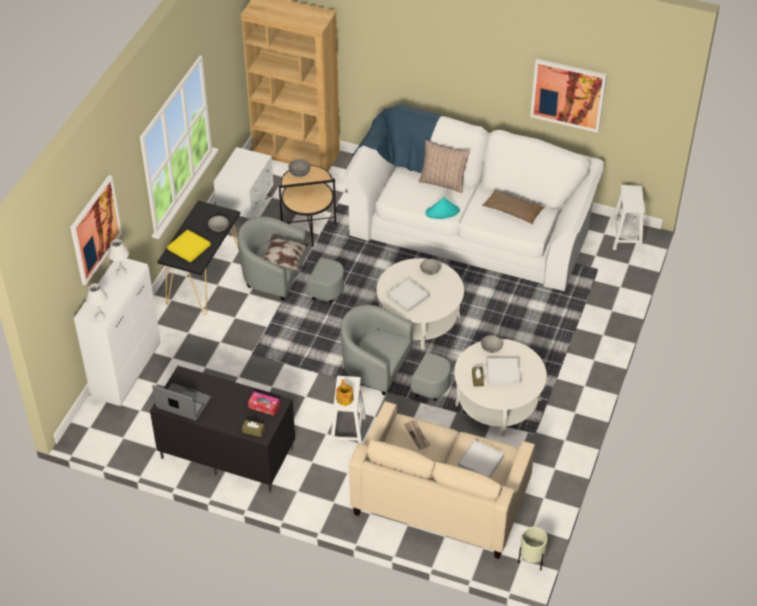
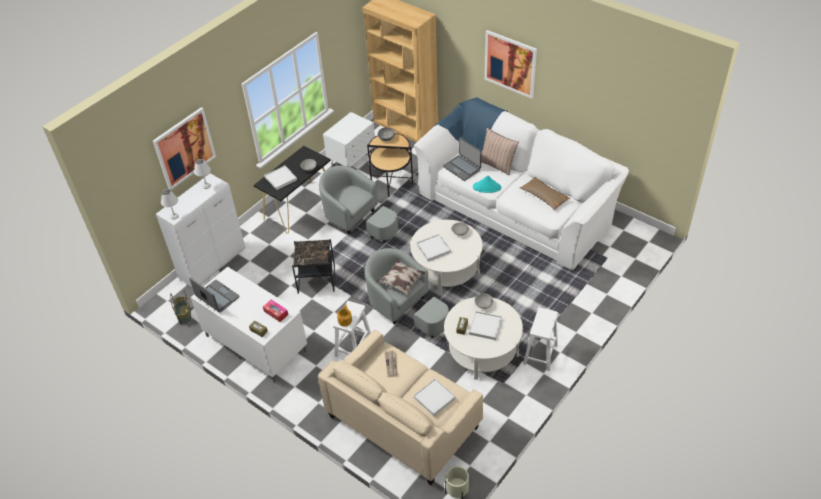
camera: 20 degrees right, 0 degrees up
(119, 439) = (184, 314): none -> basket
(189, 247) = (281, 178): yellow tray -> white tray
(225, 454) = (254, 343): black tv stand -> white tv stand
(267, 363) = (316, 280): none -> black side table
(283, 260) = (353, 202): pillow -> pillow (401, 282)
(403, 194) = (462, 168): none -> laptop
(568, 95) = (605, 108): picture -> picture (510, 63)
(626, 238) = (640, 237): white stool -> white stool (540, 355)

